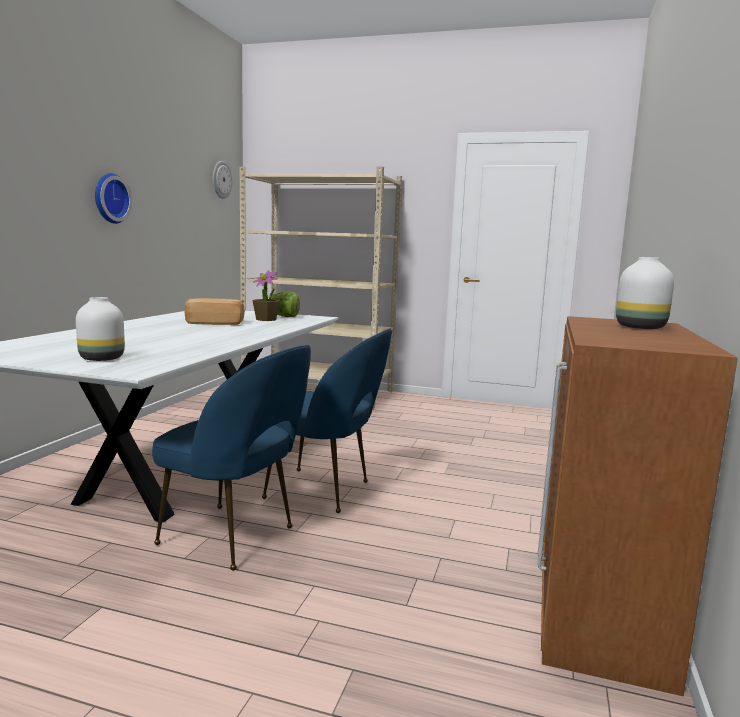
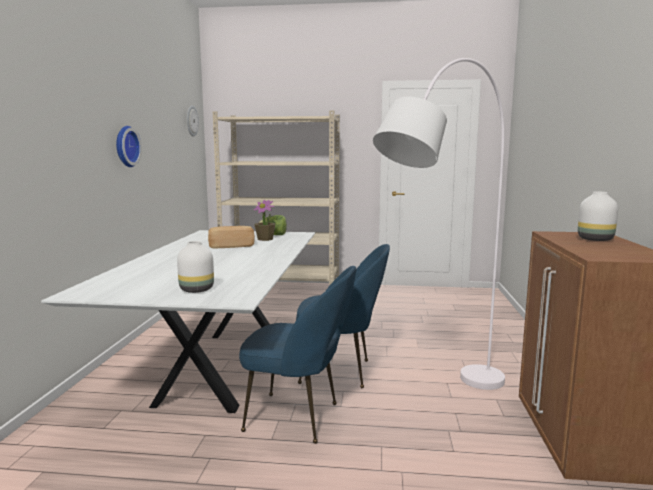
camera: 10 degrees left, 0 degrees up
(424, 552) = (442, 410): none -> white floor lamp

